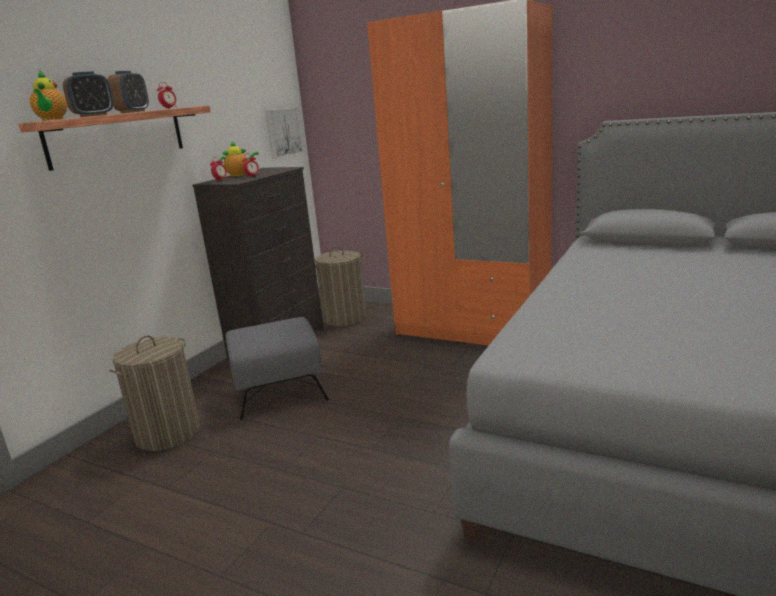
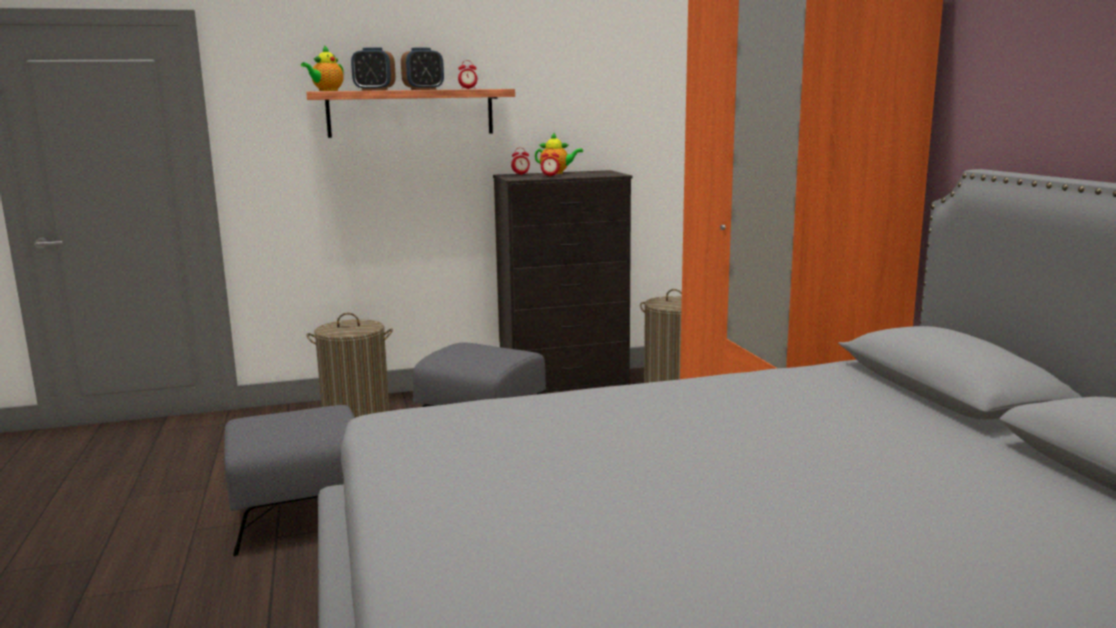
camera: 45 degrees right, 5 degrees down
(282, 508) = (301, 513): none -> grey ottoman
(283, 132) = (664, 130): picture -> none

